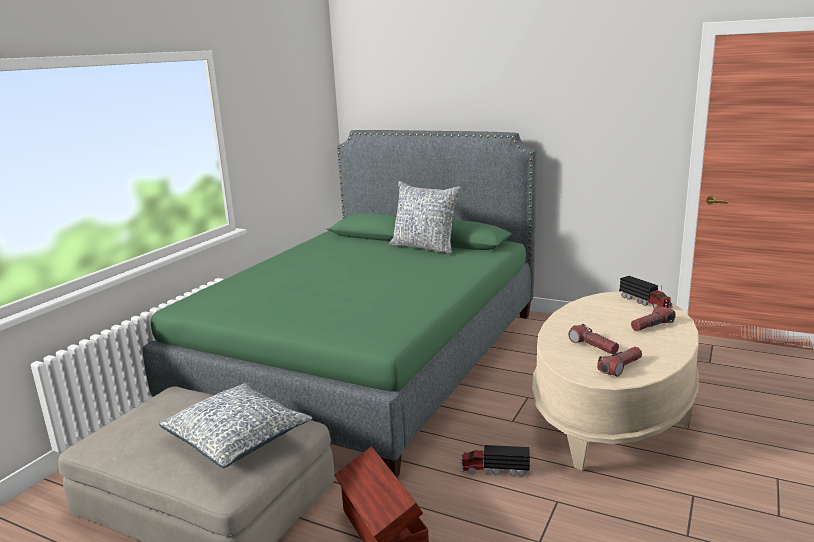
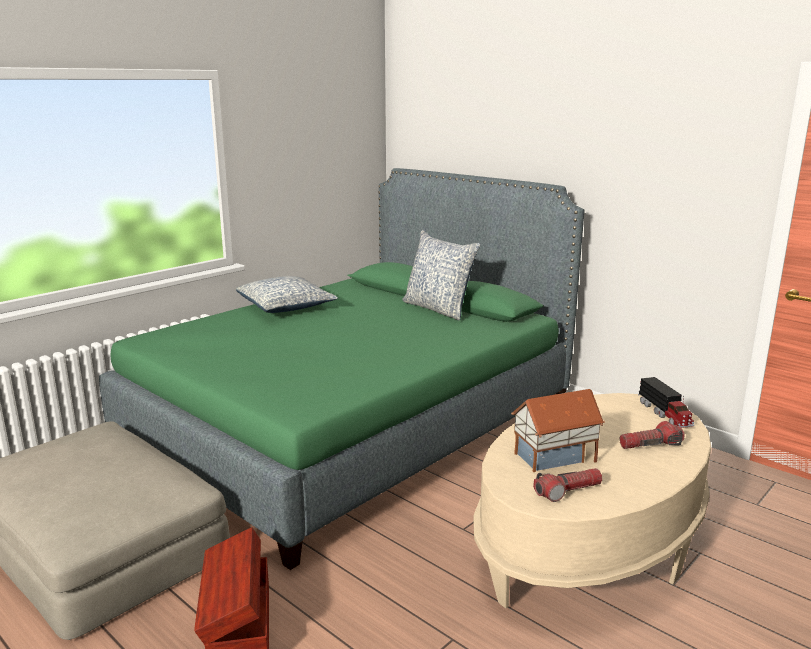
camera: 15 degrees right, 0 degrees up
(237, 438) = (117, 489): pillow -> pillow (286, 307)
(494, 469) = (405, 583): toy truck -> none
(593, 346) = (555, 458): flashlight -> toy house

